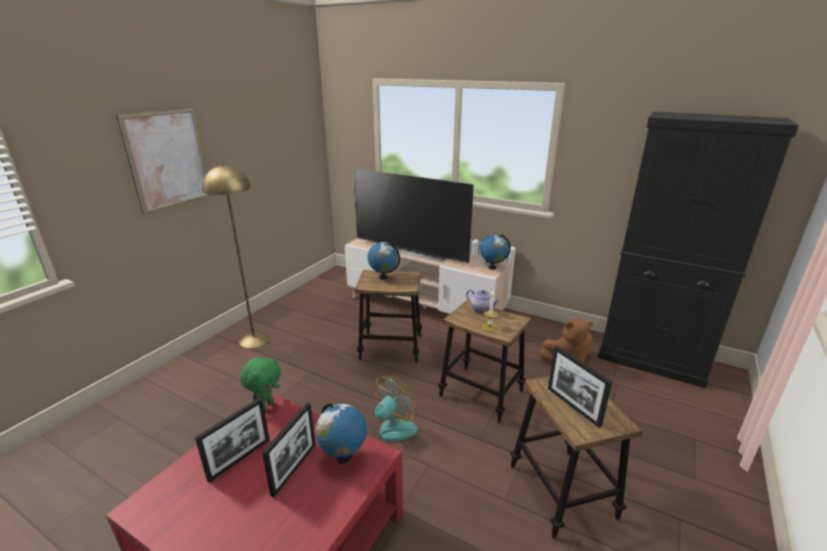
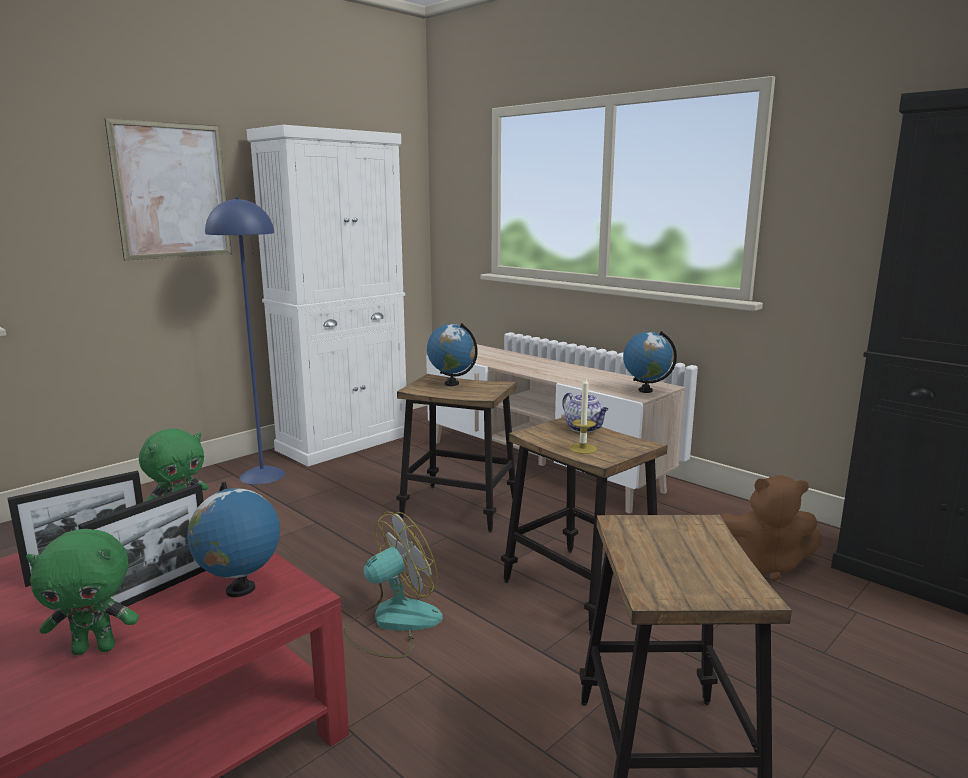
camera: 15 degrees right, 10 degrees down
(254, 339) = (262, 475): yellow floor lamp -> blue floor lamp
(288, 518) = (95, 648): none -> green plush toy
(294, 305) = (344, 442): none -> white cabinet
(412, 251) = (525, 365): television -> none
(573, 406) = (666, 558): picture frame -> none

